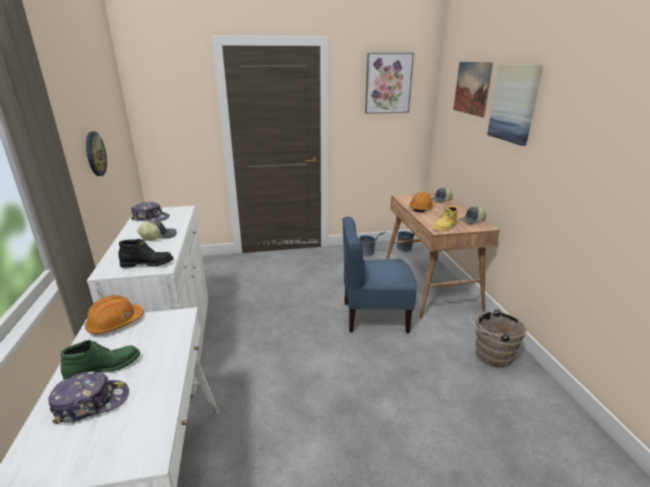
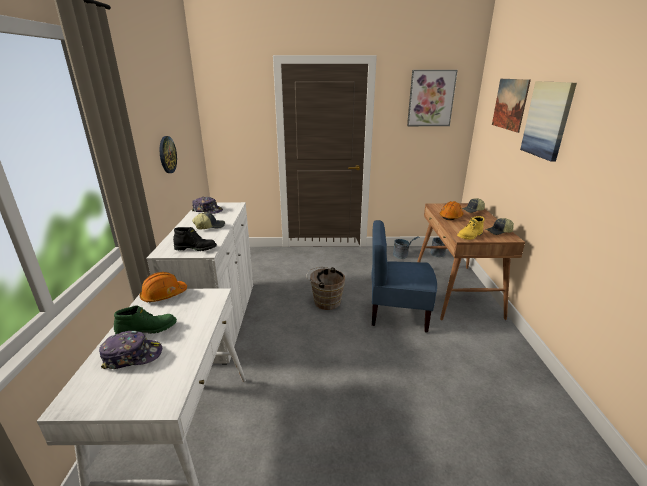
camera: 10 degrees right, 0 degrees up
(490, 355) = (504, 362): brown bucket -> brown bucket (325, 301)

